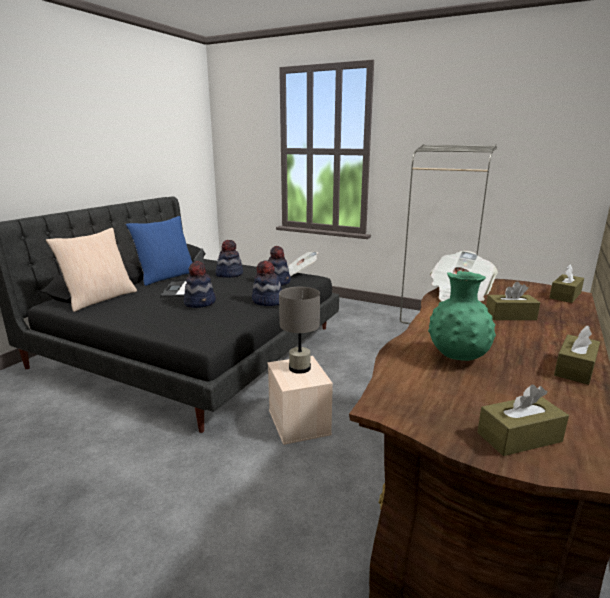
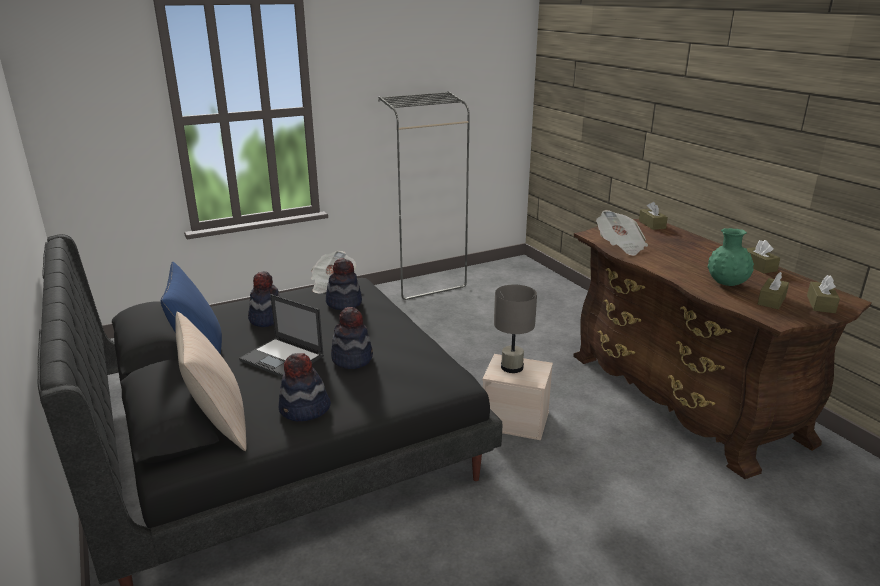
camera: 55 degrees left, 5 degrees up
(267, 301) = (396, 325): hat -> hat (304, 410)
(510, 316) = (673, 249): brown tissue box -> brown tissue box (771, 300)

